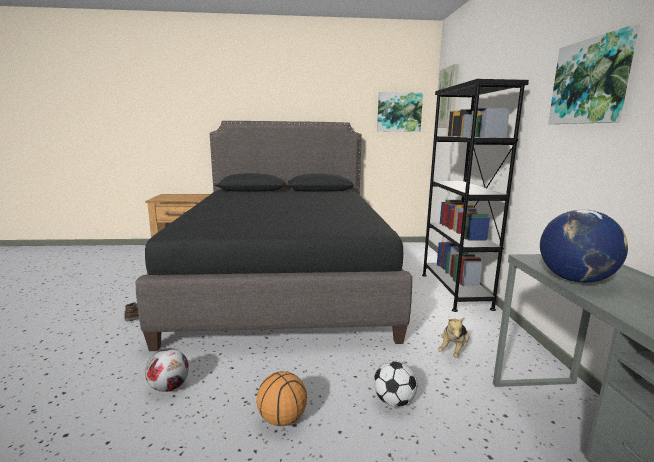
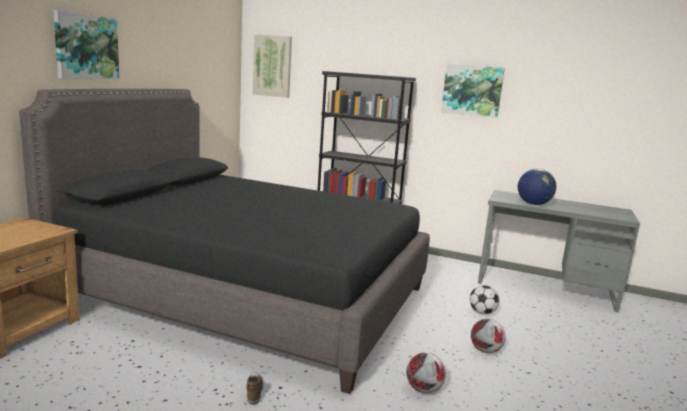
camera: 65 degrees left, 0 degrees up
(282, 418) = (485, 350): basketball -> football
(399, 112) = (218, 76): picture -> picture (86, 47)
(454, 350) = (438, 278): plush toy -> none

